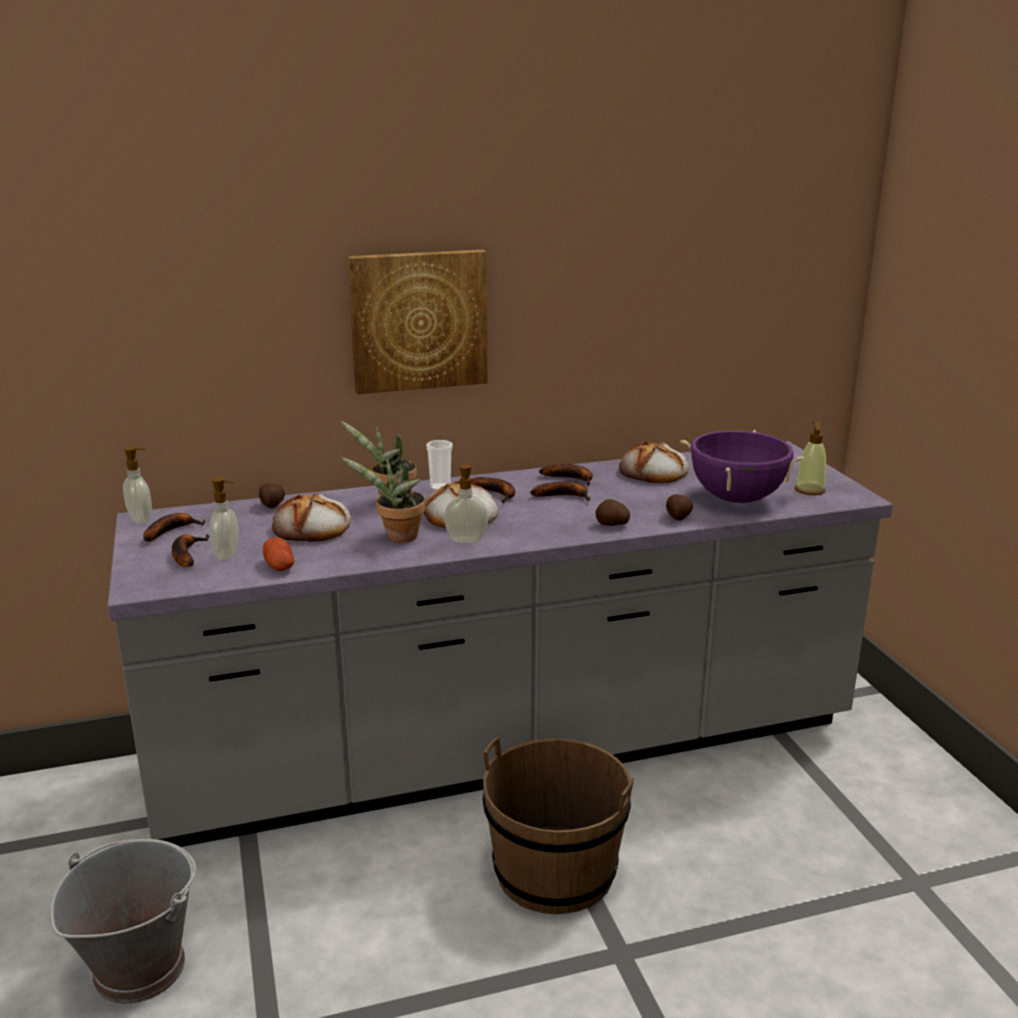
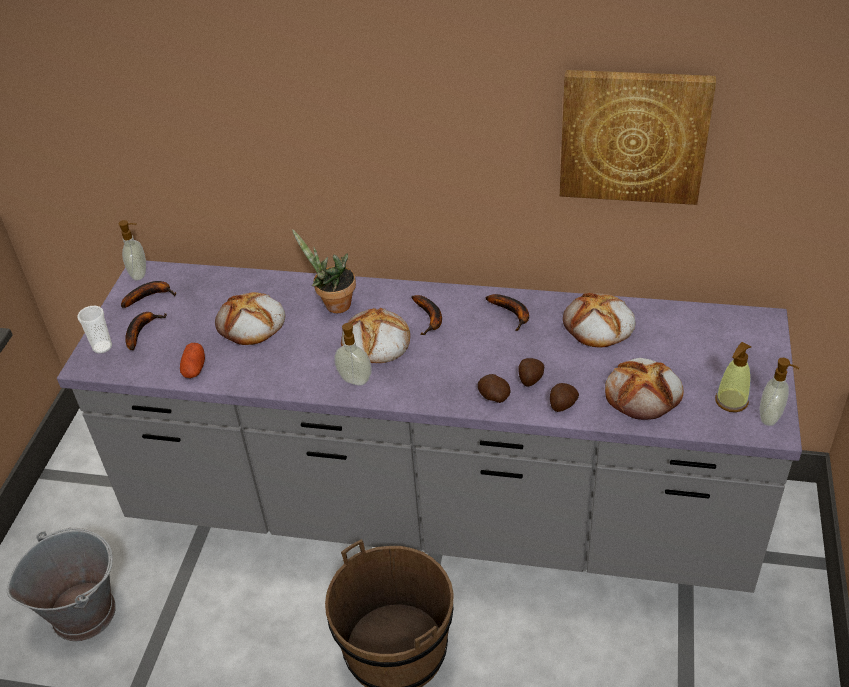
camera: 30 degrees right, 20 degrees up
(228, 555) = (168, 341): soap dispenser -> soap dispenser (771, 417)
(272, 506) = (241, 282): potato -> potato (530, 379)
(398, 538) = (304, 358): potted plant -> none
(418, 320) = (376, 145): picture -> picture (633, 135)
(440, 487) = (389, 294): cup -> cup (102, 347)
(564, 496) = (485, 339): banana -> none
(737, 499) = (643, 393): purple cooking pot -> bread

